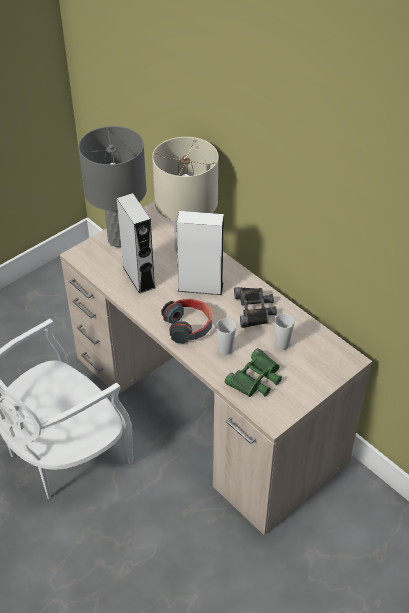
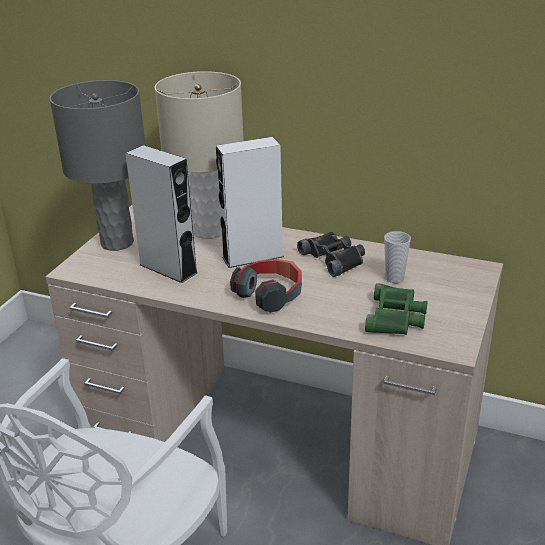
camera: 25 degrees left, 15 degrees down
(225, 350) = (334, 302): cup -> none

